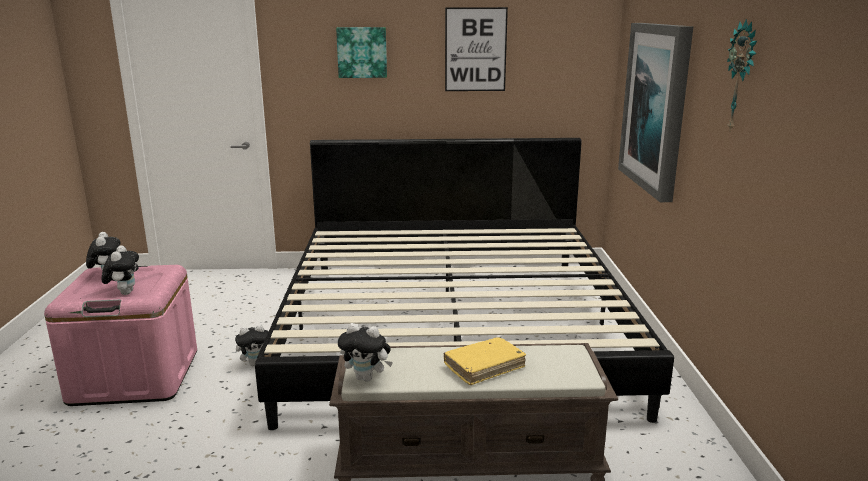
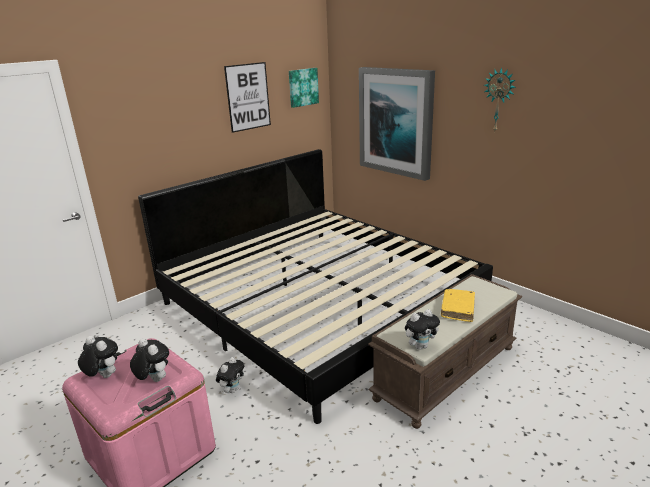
camera: 40 degrees left, 5 degrees up
(362, 52) = (166, 111): picture -> picture (303, 87)

